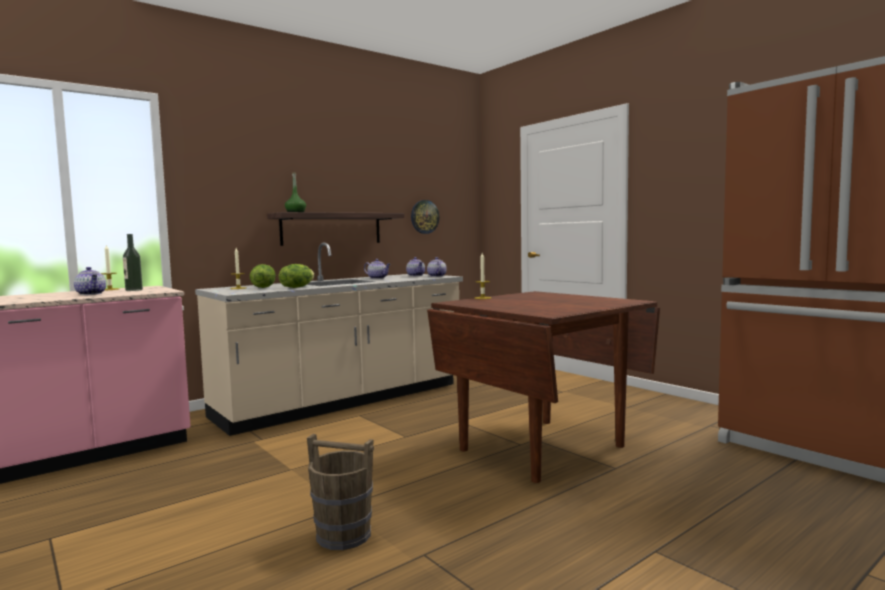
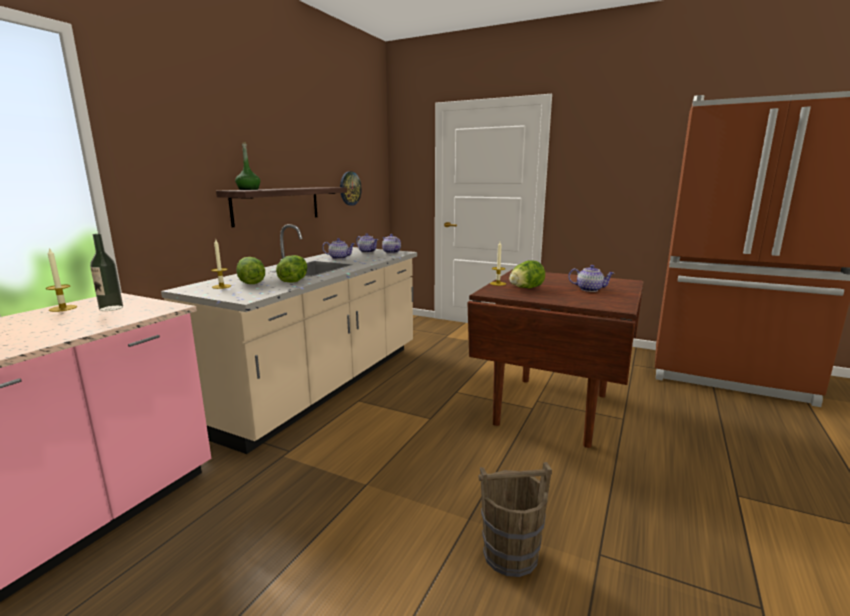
camera: 25 degrees left, 10 degrees up
(92, 294) = (64, 324): teapot -> teapot (589, 289)
(498, 301) = (525, 288): none -> lettuce

